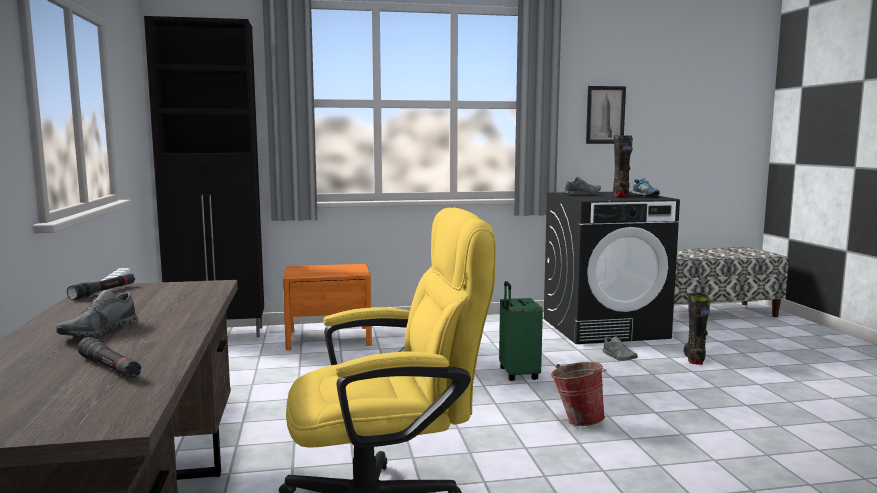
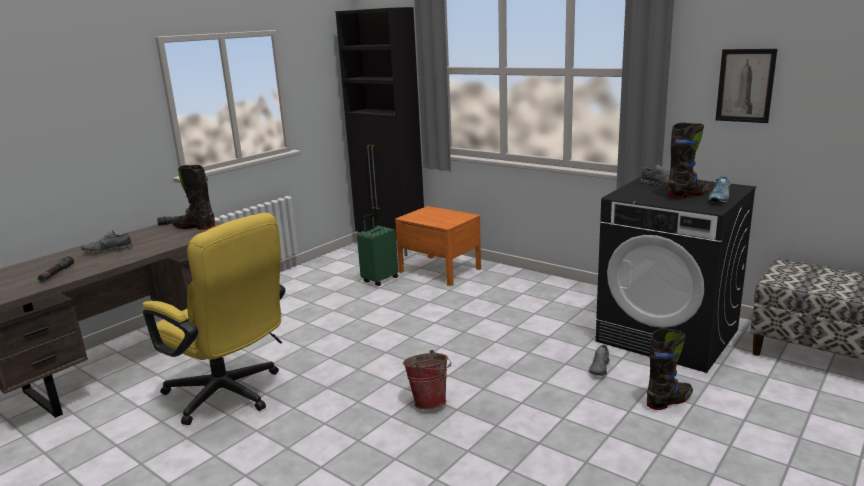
camera: 50 degrees right, 10 degrees up
(156, 290) = (194, 227): none -> black boot
(517, 374) = (482, 348): green suitcase -> green suitcase (379, 280)

